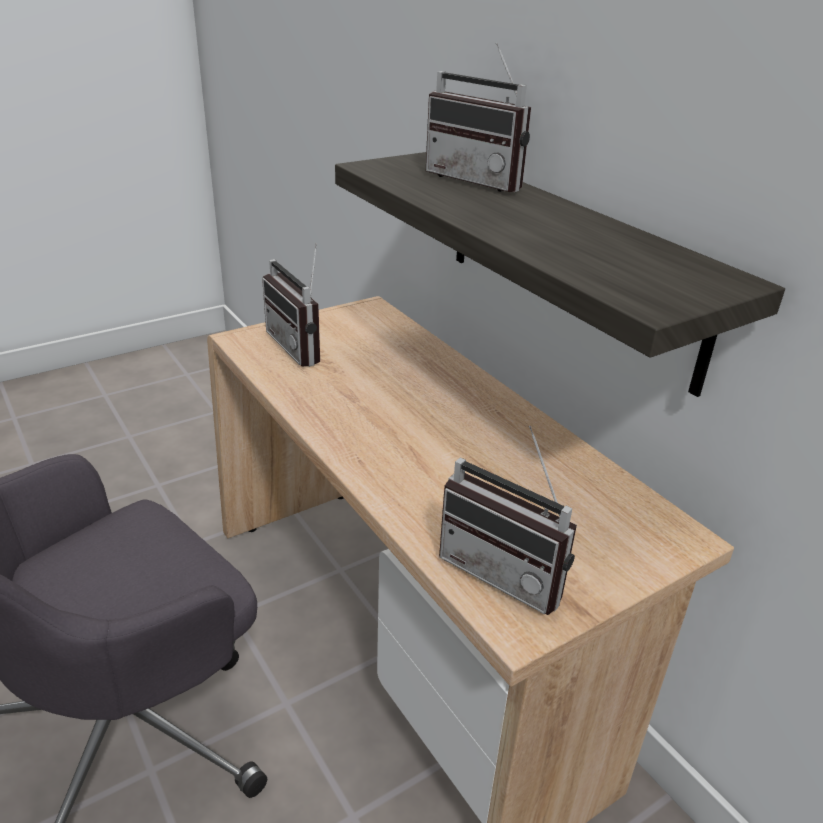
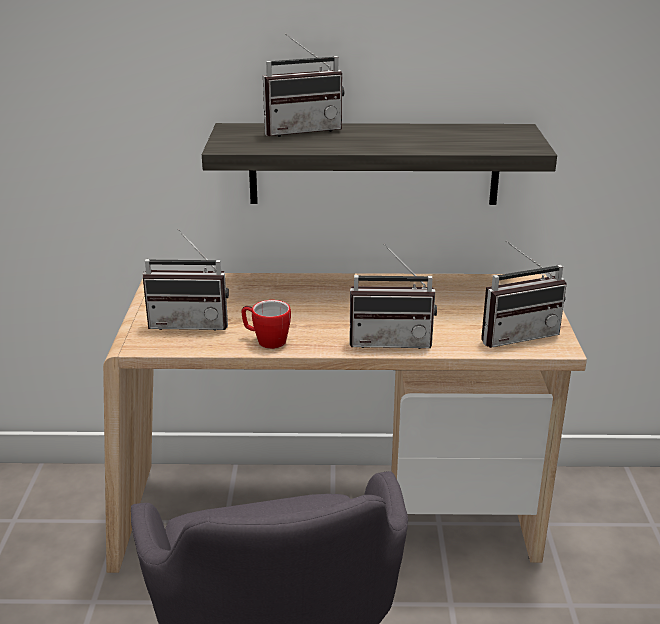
camera: 55 degrees left, 5 degrees down
(306, 396) = (266, 341): none -> mug
(385, 472) = (391, 340): none -> radio

